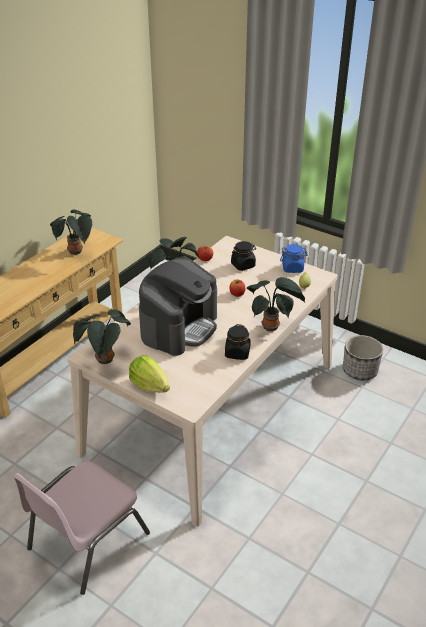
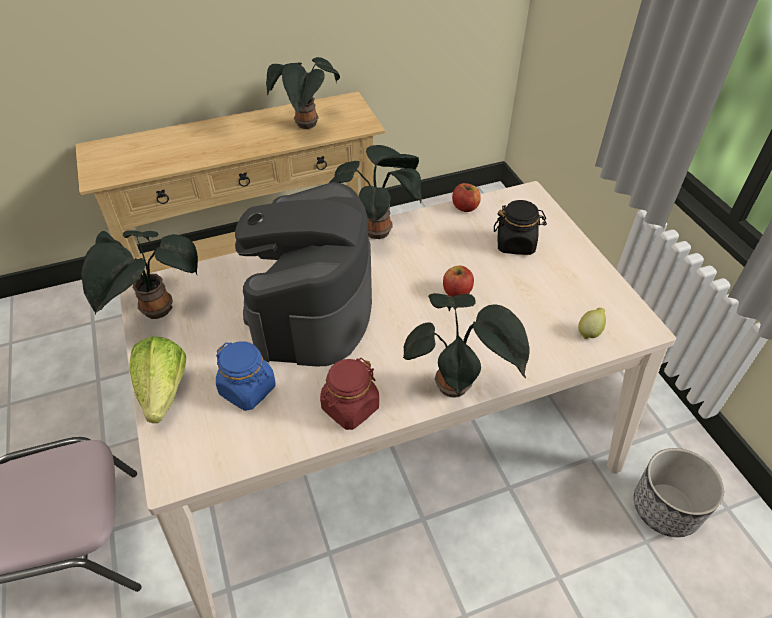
camera: 35 degrees right, 10 degrees up
(179, 327) = (311, 308): coffee machine -> coffee machine turned 120 degrees clockwise
(237, 353) = (350, 408): black jar -> red jar
(293, 268) = (598, 287): blue jar -> blue jar (248, 389)

